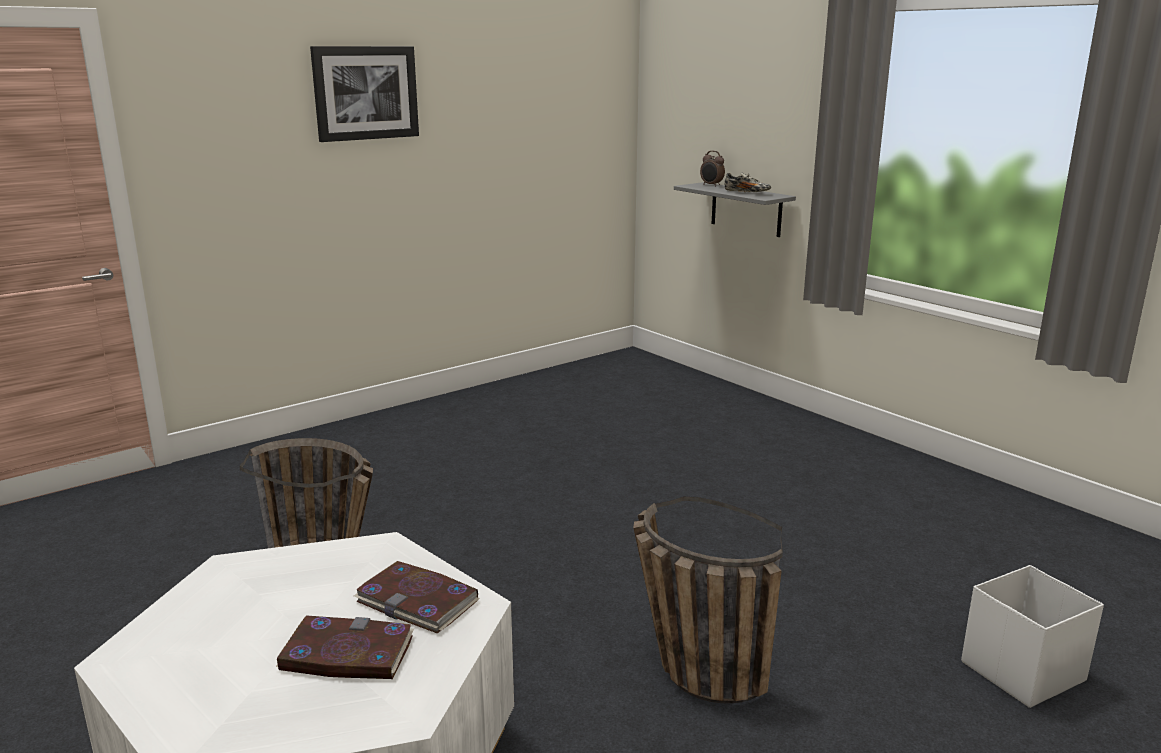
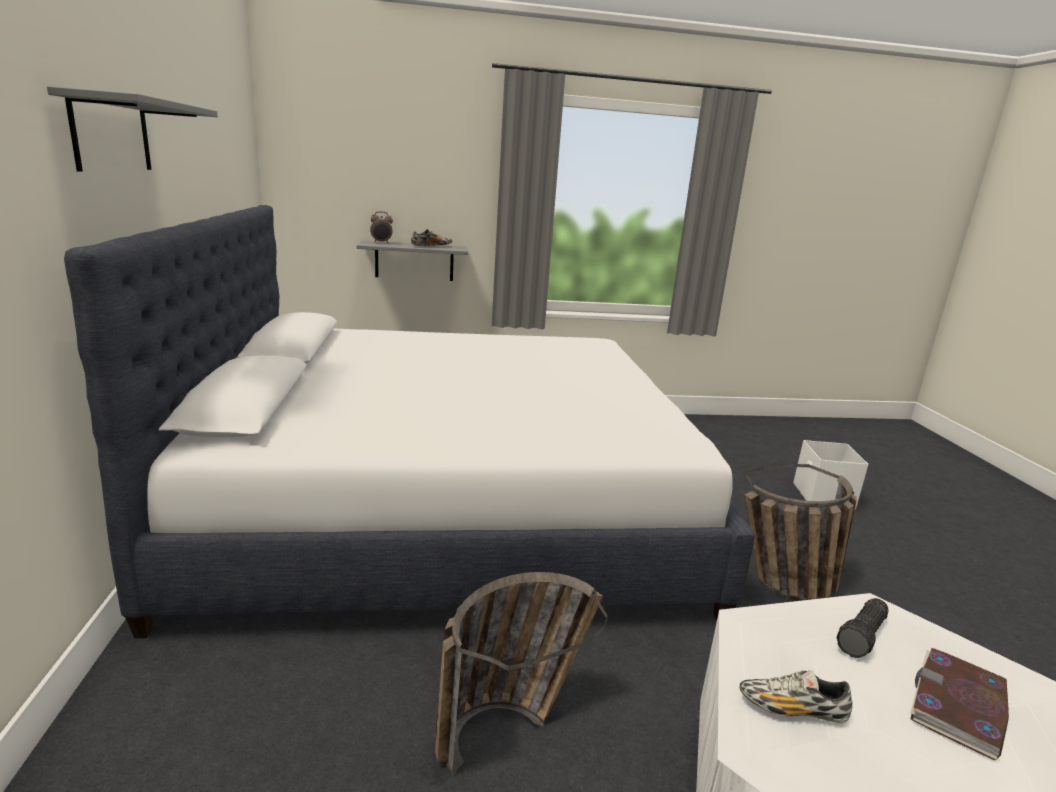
camera: 60 degrees left, 0 degrees up
(282, 575) = (792, 709): none -> shoe
(365, 93) = (111, 134): picture -> grey shelf
(418, 601) = (863, 637): book -> flashlight
(583, 457) = (448, 503): none -> white bed

